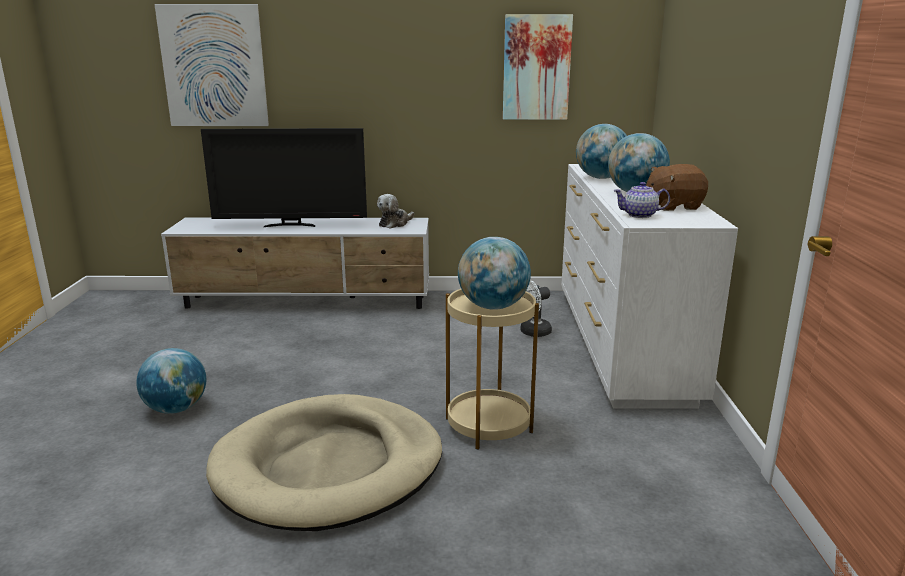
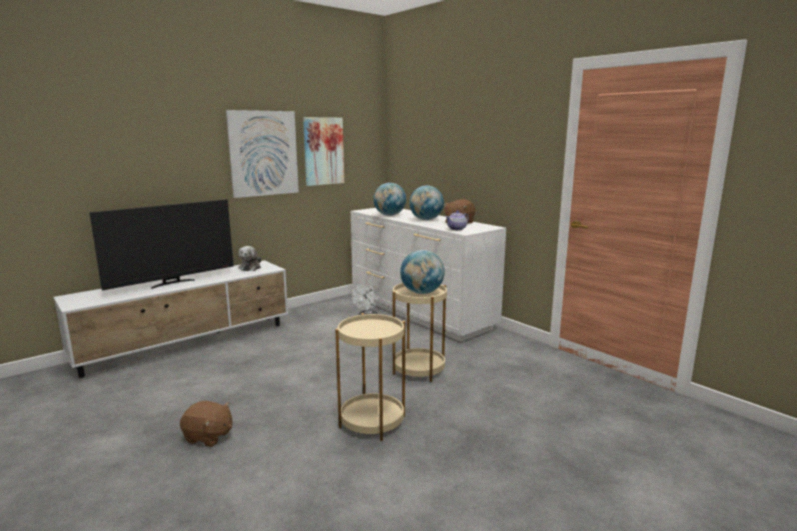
camera: 40 degrees left, 5 degrees down
(176, 409) = (208, 437): globe -> brown plush toy
(213, 66) = (79, 158): picture -> picture (264, 153)
(329, 467) = (372, 421): beige dog bed -> beige side table

